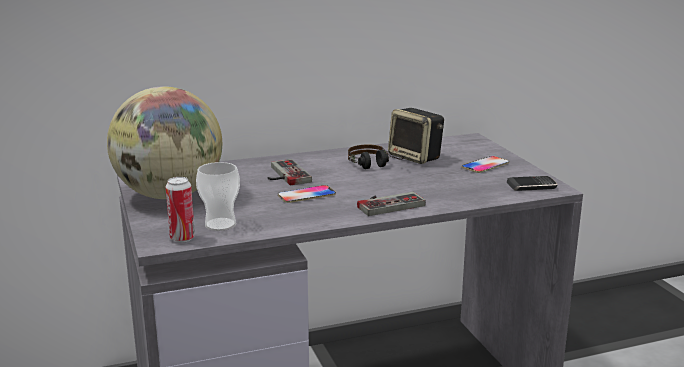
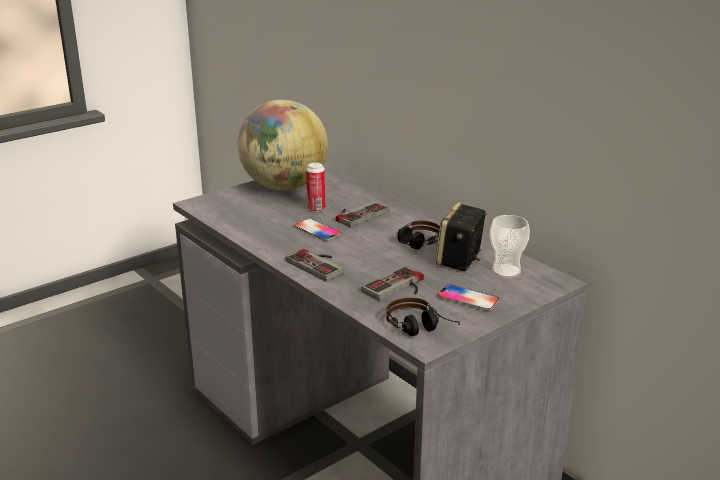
camera: 70 degrees right, 5 degrees up
(182, 238) = (207, 207): can -> can (316, 208)
(220, 225) = (237, 213): cup -> cup (506, 271)
(454, 183) = (398, 288): none -> game controller
(531, 186) = (422, 330): phone -> headphones

